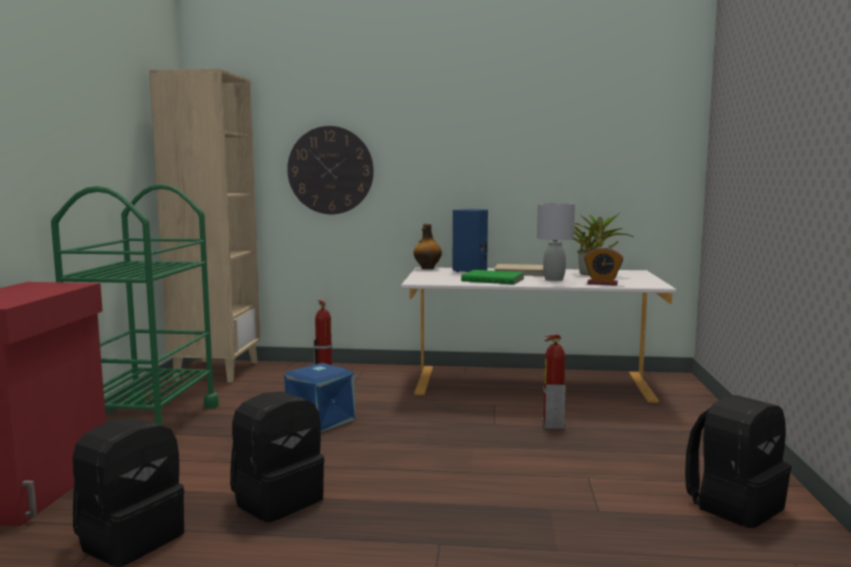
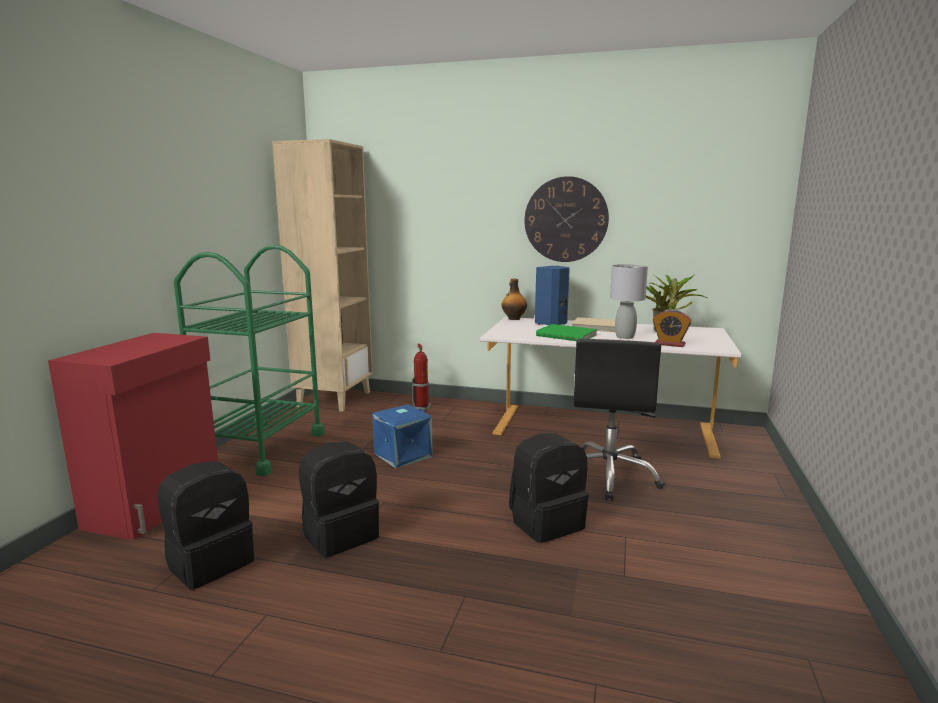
camera: 10 degrees right, 5 degrees up
(330, 170) = (431, 227): wall clock -> wall clock (566, 219)
(552, 425) = (609, 476): fire extinguisher -> black office chair
(734, 505) = (764, 583): black backpack -> black backpack (546, 522)

